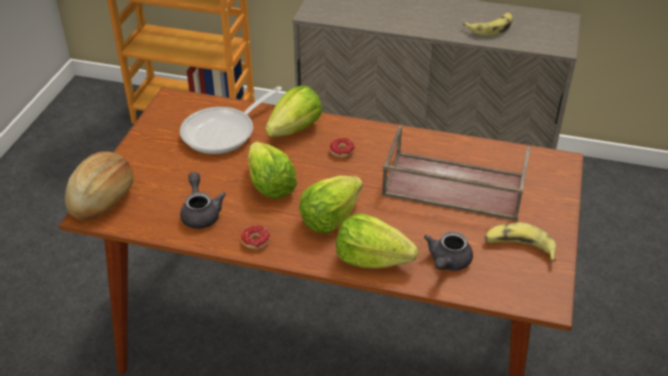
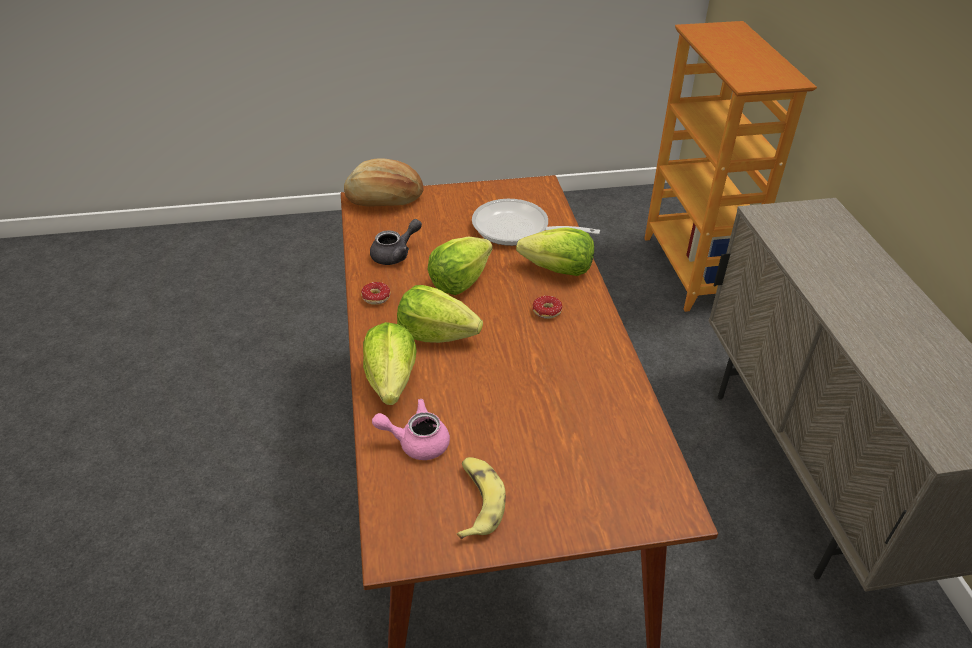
camera: 65 degrees right, 0 degrees up
(447, 262) = (416, 442): grey teapot -> pink teapot
(452, 186) = (549, 413): brown tray -> none
(490, 28) = (908, 363): banana -> none

